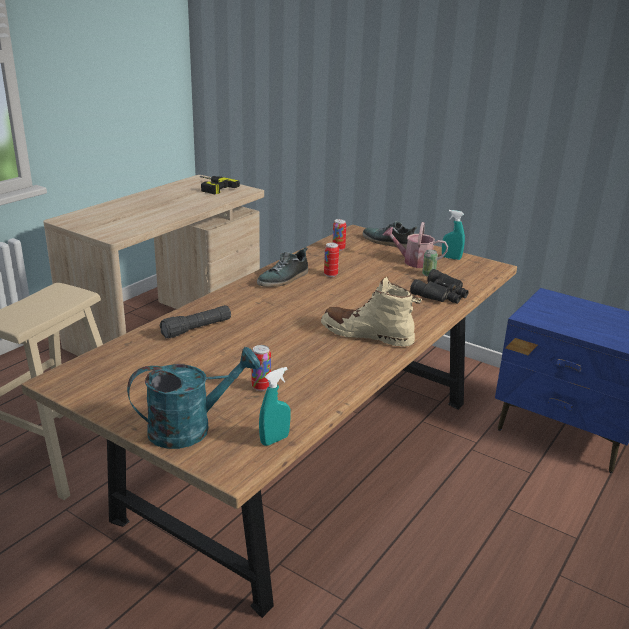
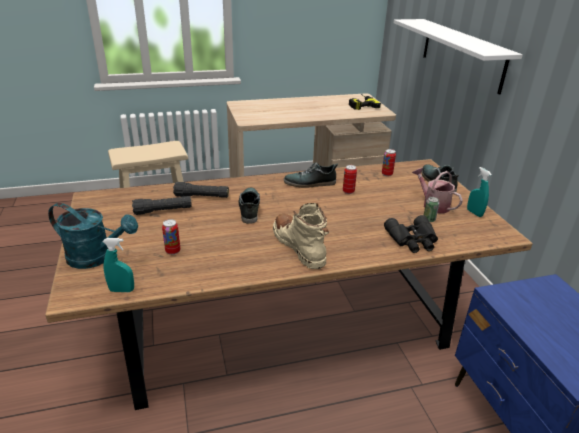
camera: 40 degrees right, 5 degrees up
(179, 358) = (163, 211): none -> black flashlight
(265, 321) = (249, 208): none -> shoe
(341, 106) = (462, 54): none -> white shelf

